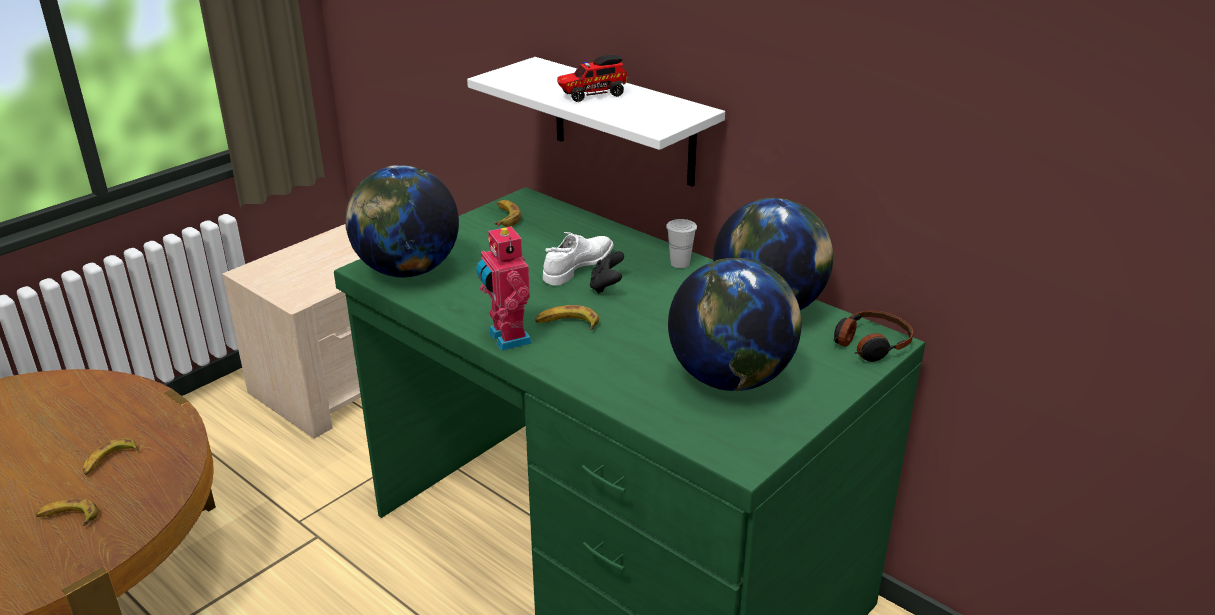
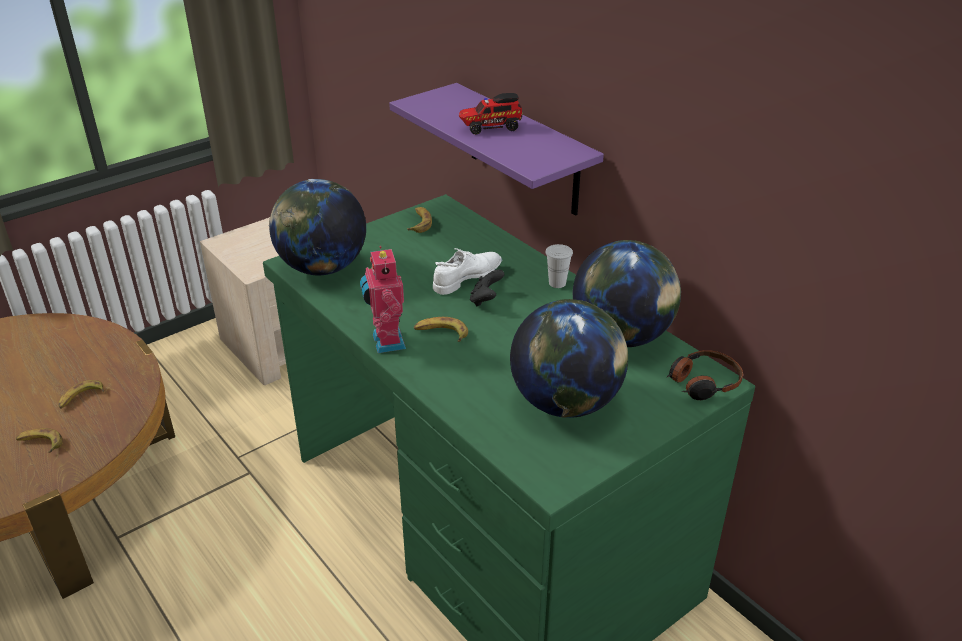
camera: 10 degrees right, 5 degrees up
(623, 122) = (523, 150): white shelf -> purple shelf

